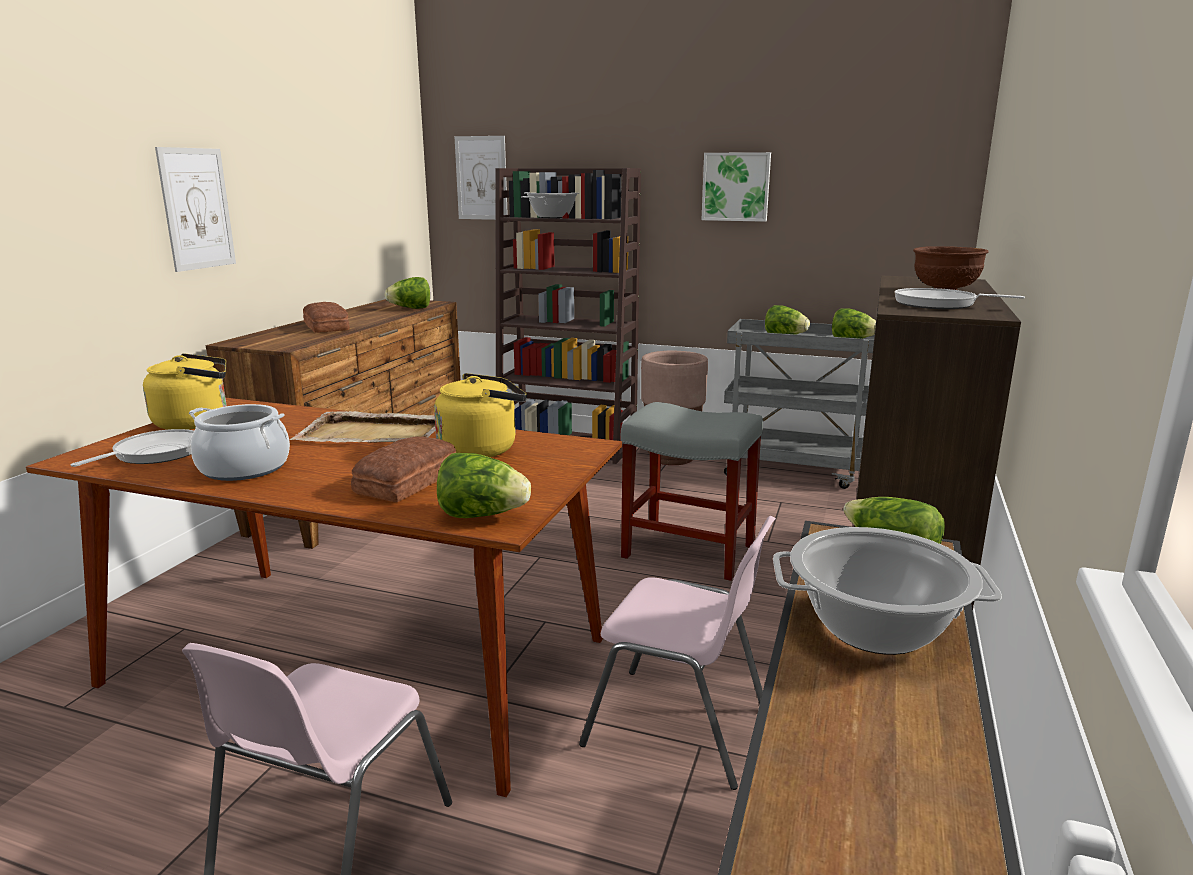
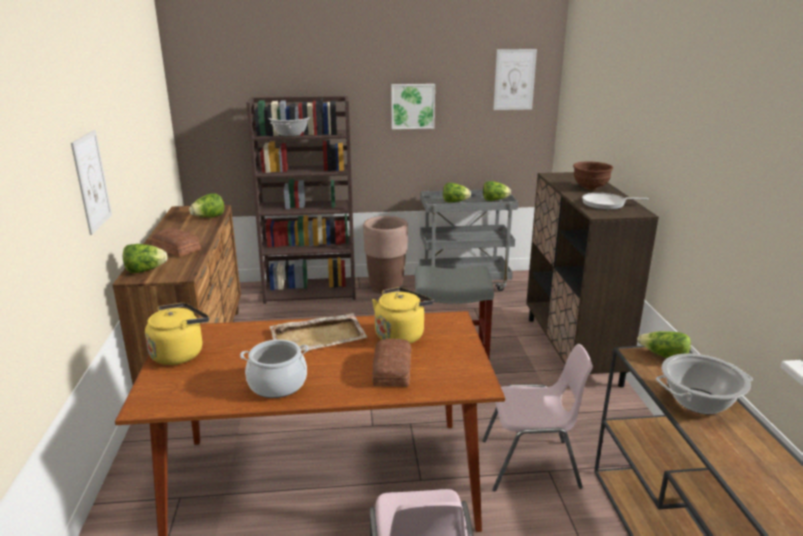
camera: 25 degrees left, 5 degrees up
(154, 454) = (195, 387): frying pan -> none
(481, 178) = (220, 104): picture -> picture (514, 79)
(482, 515) = (464, 383): lettuce -> lettuce (145, 270)

